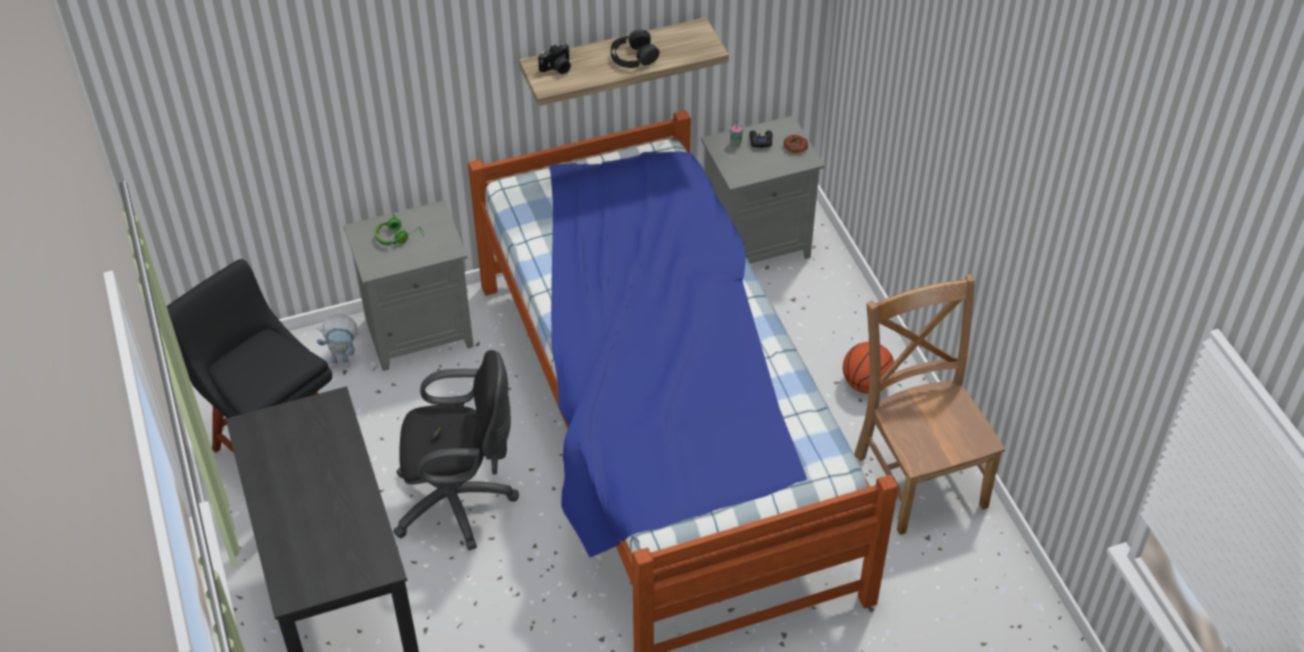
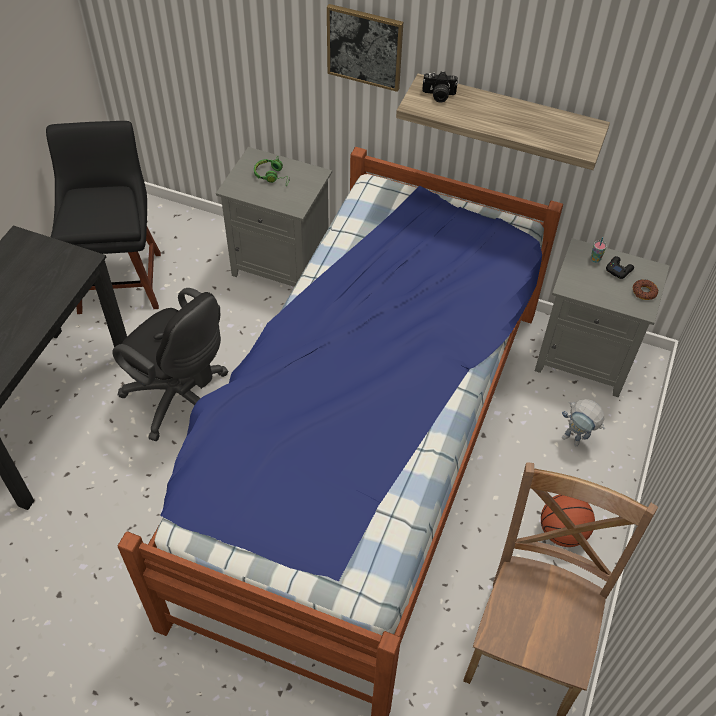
camera: 40 degrees right, 5 degrees up
(346, 362) = (216, 254): toy robot -> toy robot (576, 441)
(460, 60) = (365, 47): none -> picture
(633, 56) = (510, 119): black headphones -> none

